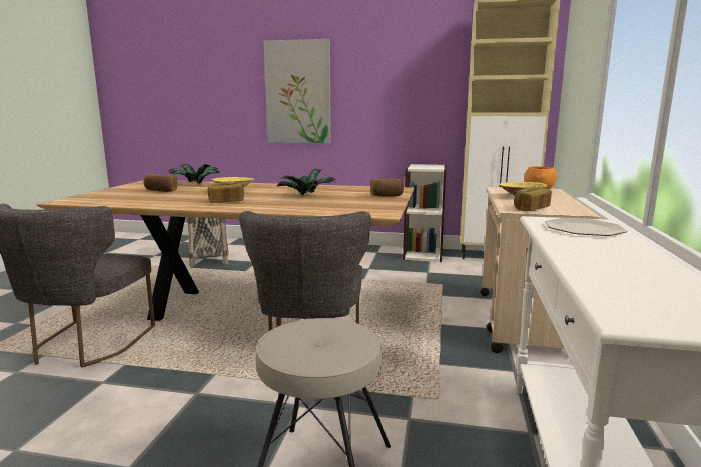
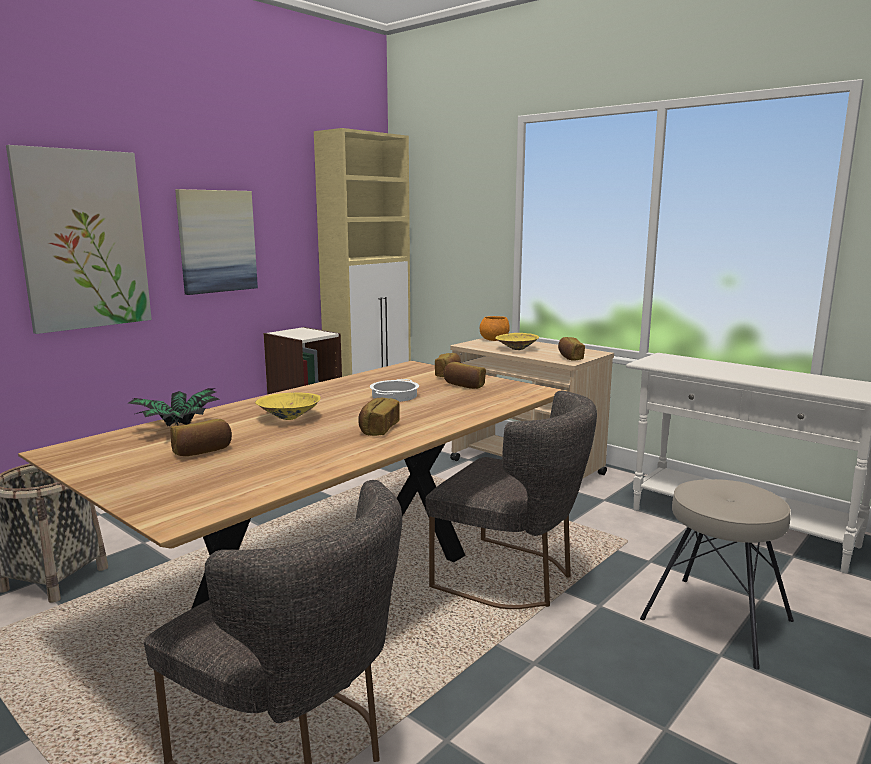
camera: 60 degrees left, 0 degrees up
(307, 195) = (394, 396): potted plant -> cooking pot
(361, 201) = (464, 385): none -> bread
(382, 95) = (217, 241): none -> picture
(584, 229) = (684, 362): plate -> none

